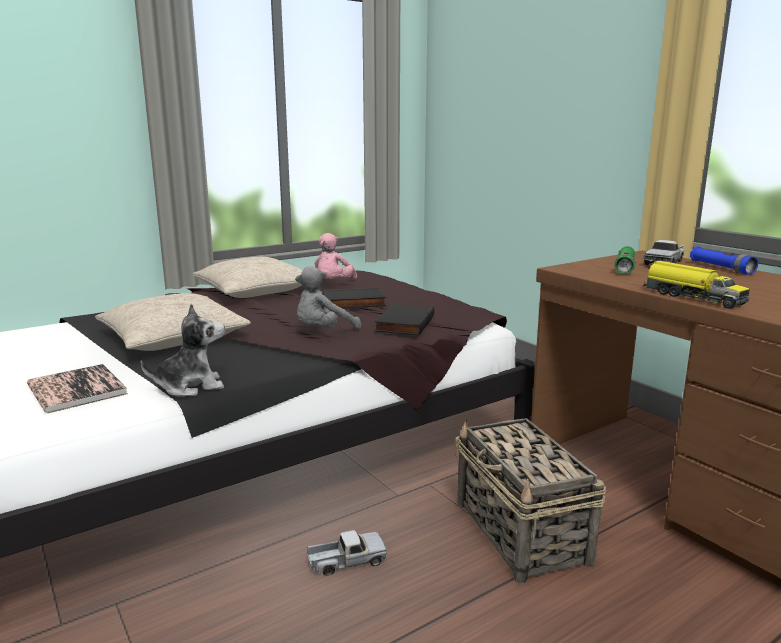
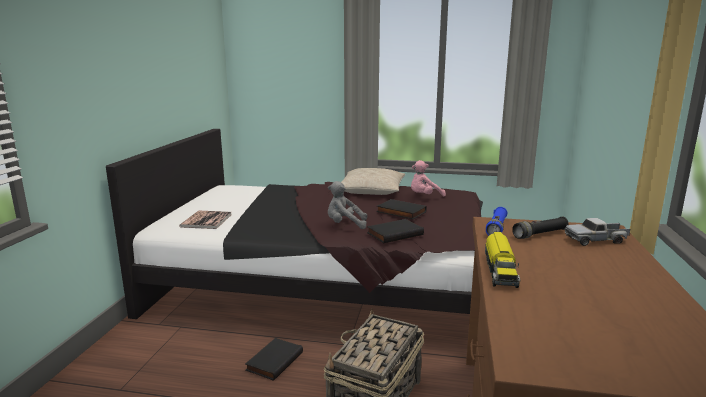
camera: 45 degrees right, 0 degrees up
(173, 337) = (284, 207): beige pillow -> none
(190, 386) = (240, 234): plush toy -> none
(347, 561) = (274, 361): toy truck -> black book
(624, 268) = (540, 234): green flashlight -> black flashlight
(721, 268) = (632, 259): blue flashlight -> blue flashlight (496, 228)

